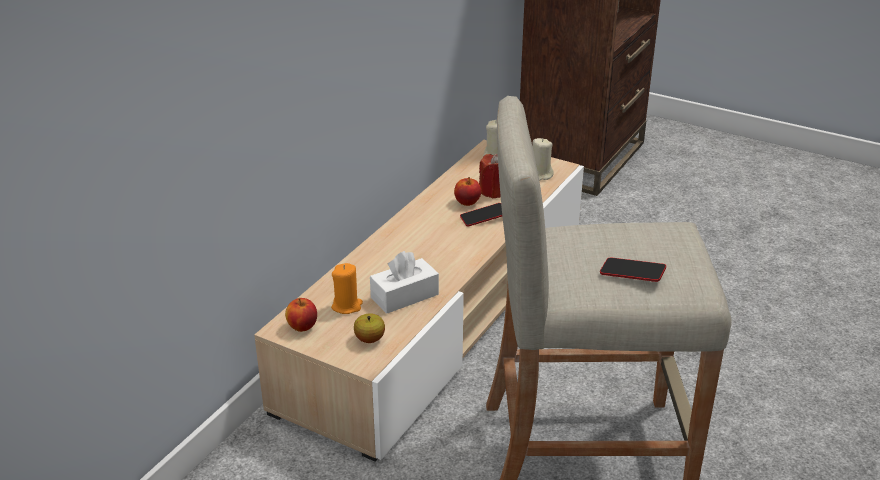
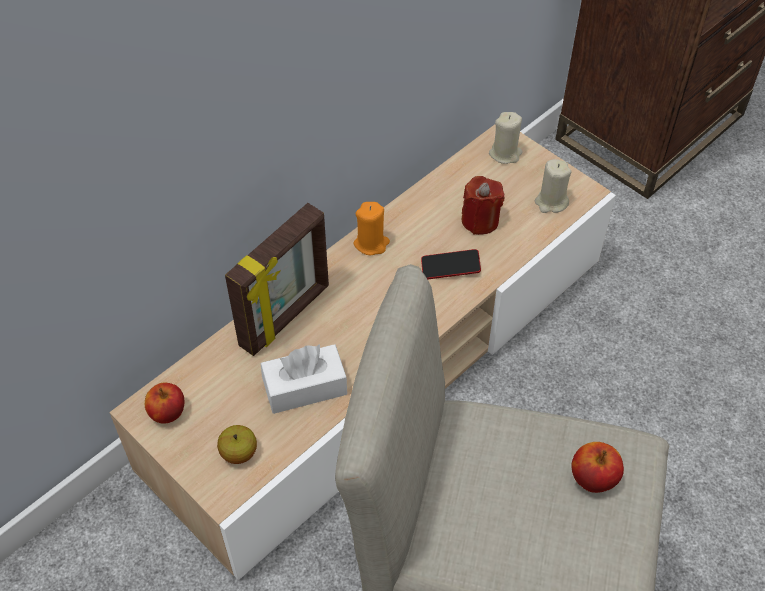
camera: 15 degrees right, 20 degrees up
(347, 306) = (231, 389): orange candle -> orange candle (371, 243)
(372, 261) = (286, 317): none -> picture frame
(467, 202) = (439, 235): apple -> apple (593, 478)
(632, 273) = (532, 539): phone -> none

